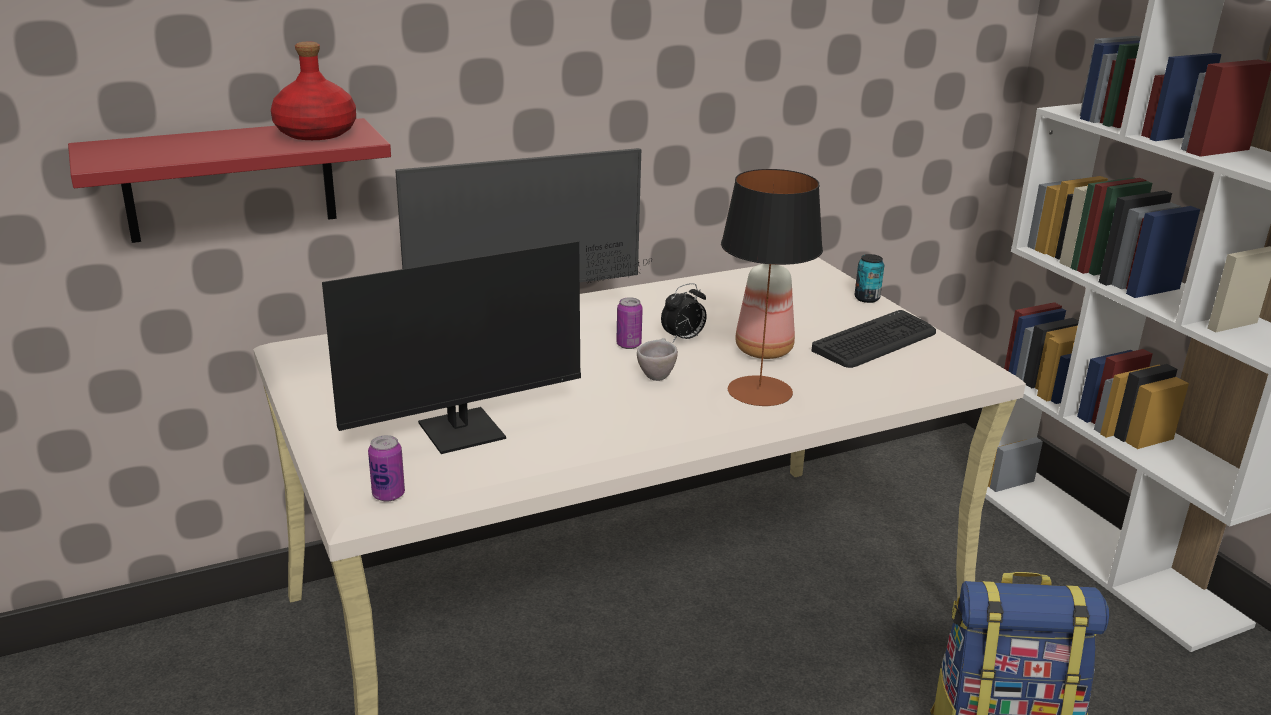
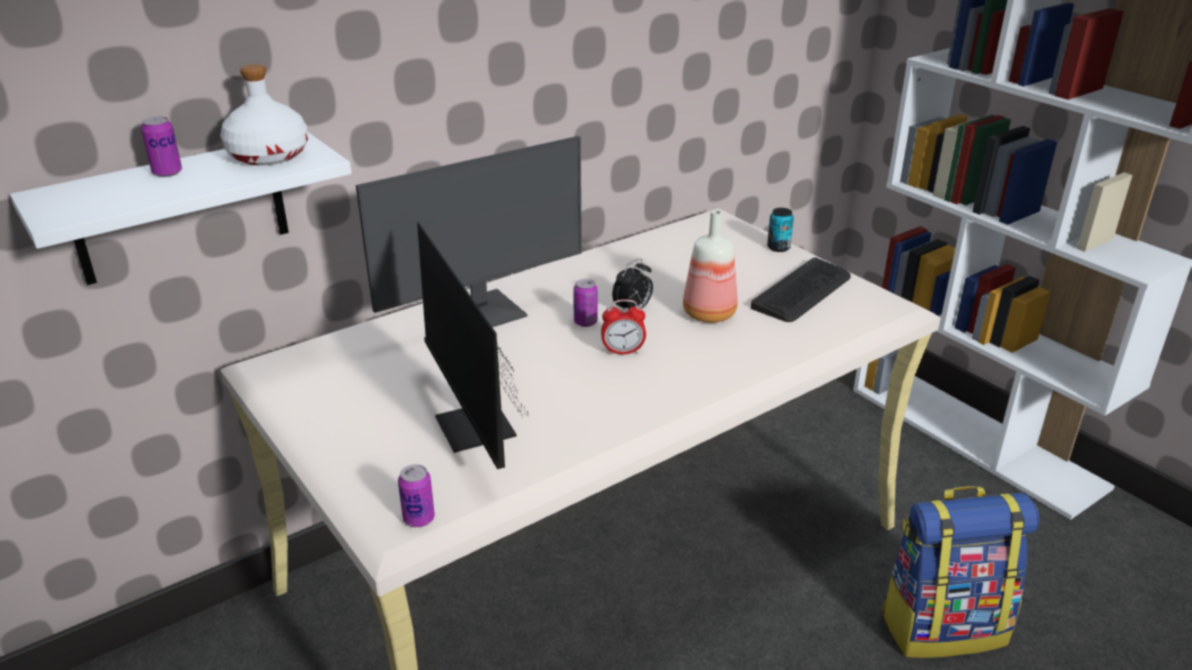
camera: 10 degrees left, 5 degrees up
(215, 139) = (167, 173): none -> can
(230, 180) = (181, 209): red shelf -> white shelf
(317, 133) = (269, 155): red bottle -> white bottle
(475, 429) = (476, 434): monitor -> monitor turned 105 degrees clockwise
(657, 375) = (623, 352): beige cup -> alarm clock
(759, 391) = (721, 357): table lamp -> none

